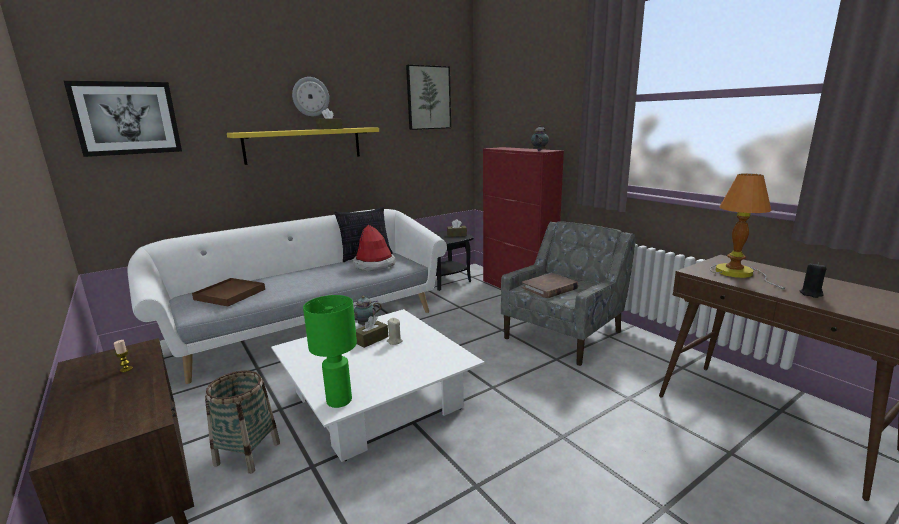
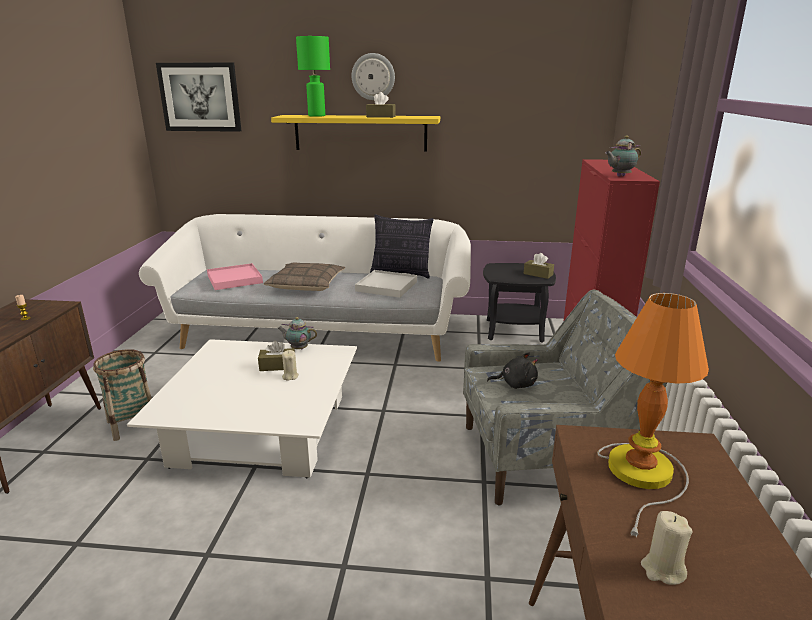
camera: 40 degrees right, 5 degrees up
(230, 294) = (234, 279): brown tray -> pink tray
(308, 280) = (306, 284): none -> pillow
(338, 401) = (165, 409): green table lamp -> green table lamp (316, 116)
(374, 265) = (386, 286): hat -> white tray
(428, 98) = (539, 78): picture -> none
(549, 288) = (515, 384): brown book -> black plush toy
(811, 294) = (662, 570): black candle -> beige candle

